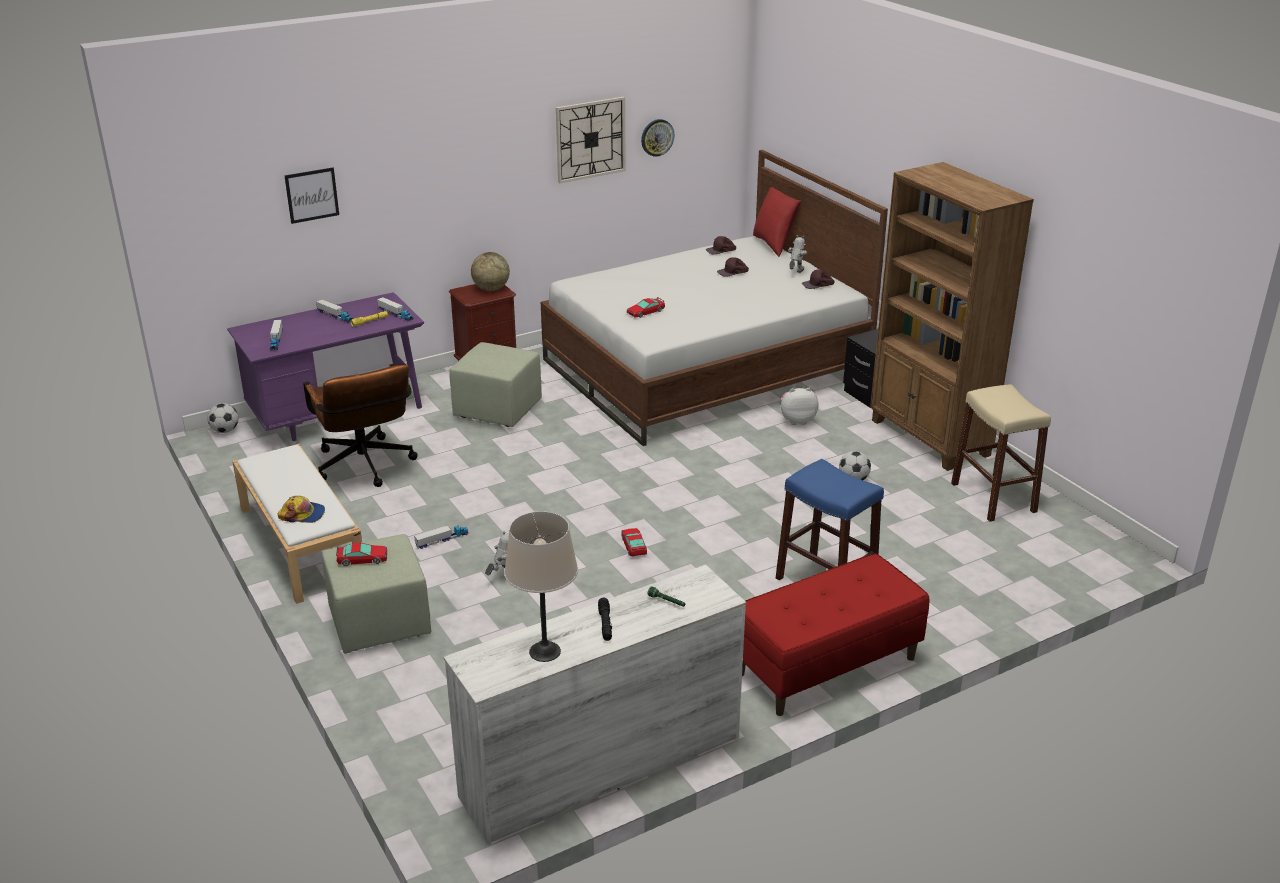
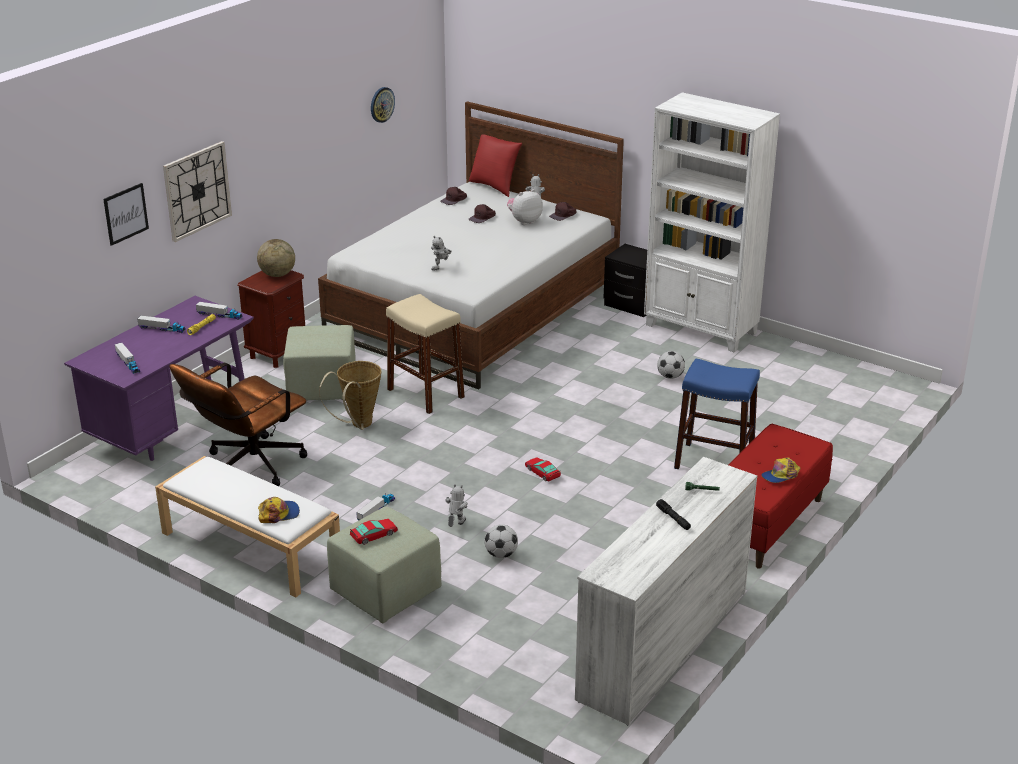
camera: 25 degrees left, 0 degrees up
(225, 431) = (72, 467): football -> football (501, 554)
(366, 468) = (247, 467): brown office chair -> brown office chair turned 90 degrees clockwise
(498, 453) = (358, 425): none -> basket
(544, 651) = (649, 551): beige table lamp -> none
(590, 139) = (334, 116): wall clock -> wall clock (197, 191)
(645, 312) = (441, 268): toy car -> toy robot
(797, 420) = (587, 338): plush toy -> plush toy (524, 221)
(834, 614) = (781, 475): none -> cap
(929, 438) = (701, 329): brown bookcase -> white bookcase
(993, 498) = (783, 365): beige stool -> beige stool (425, 393)

